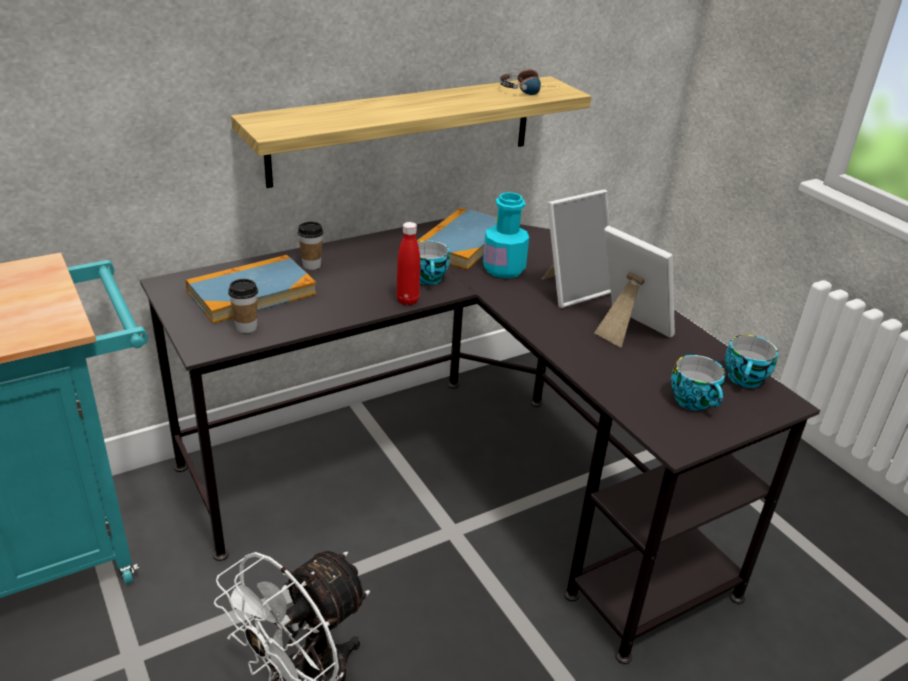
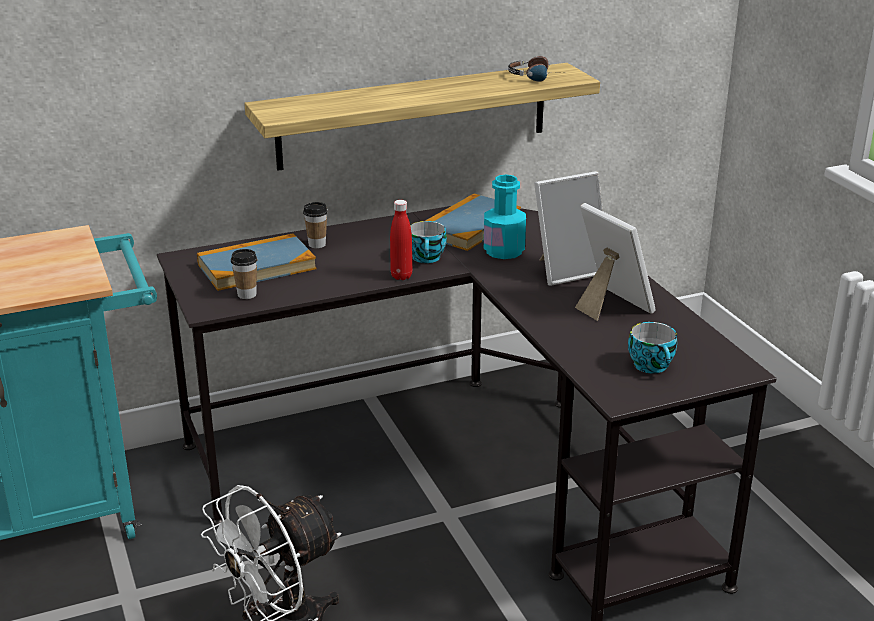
camera: 10 degrees right, 5 degrees down
(745, 380) = (712, 351): cup -> none

